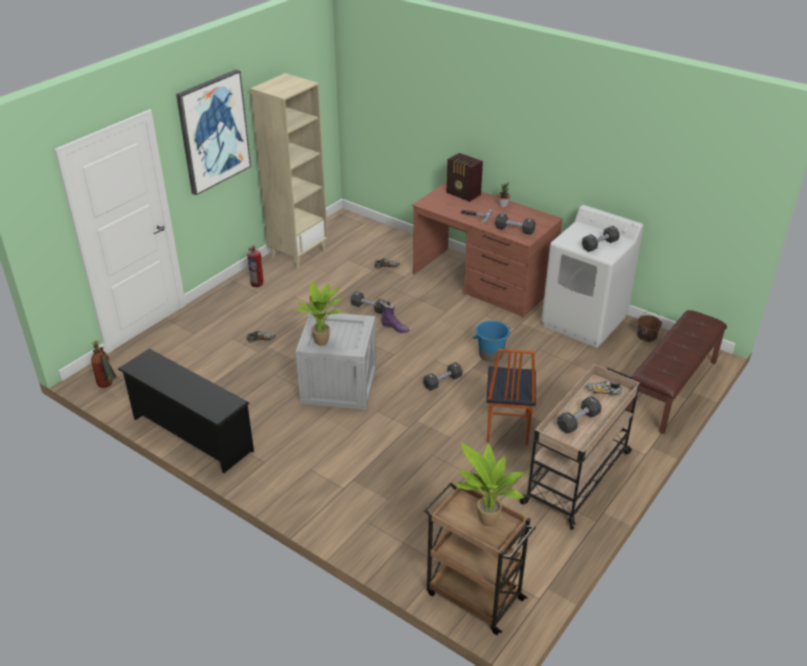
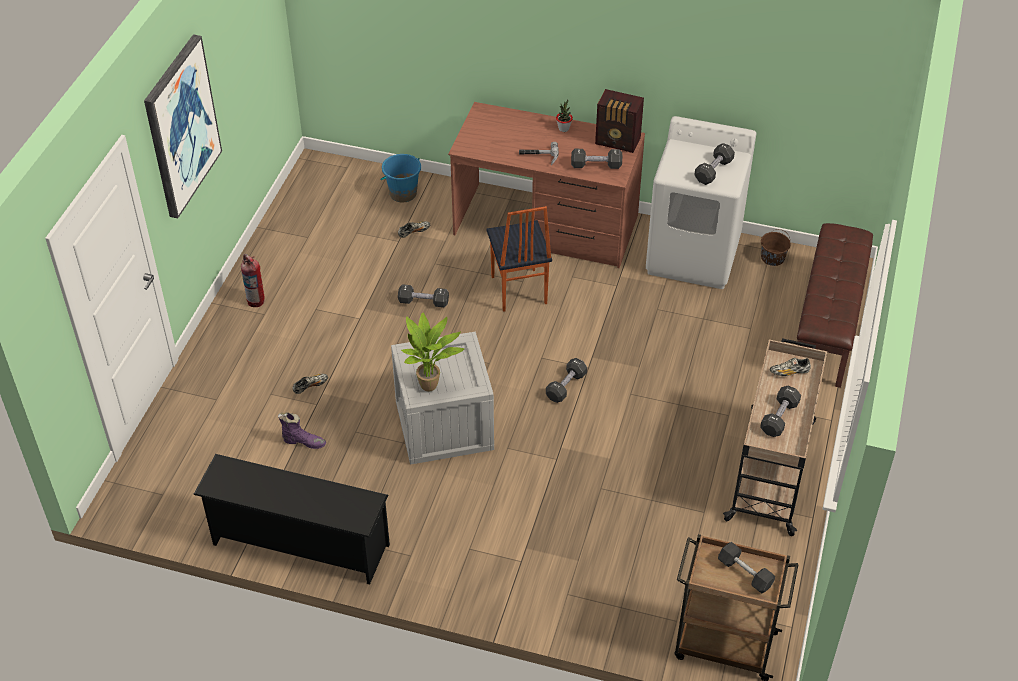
camera: 20 degrees left, 10 degrees up
(108, 387) = (149, 509): fire extinguisher -> none
(298, 253) = (285, 239): beige bookcase -> none
(395, 328) = (470, 323): purple boot -> purple boot (303, 442)
(463, 194) = (506, 121): radio -> radio (618, 142)
(485, 522) = (745, 573): potted plant -> grey dumbbell
(490, 355) = (605, 332): blue bucket -> blue bucket (403, 193)
(506, 428) = (667, 429): chair -> chair (518, 290)

